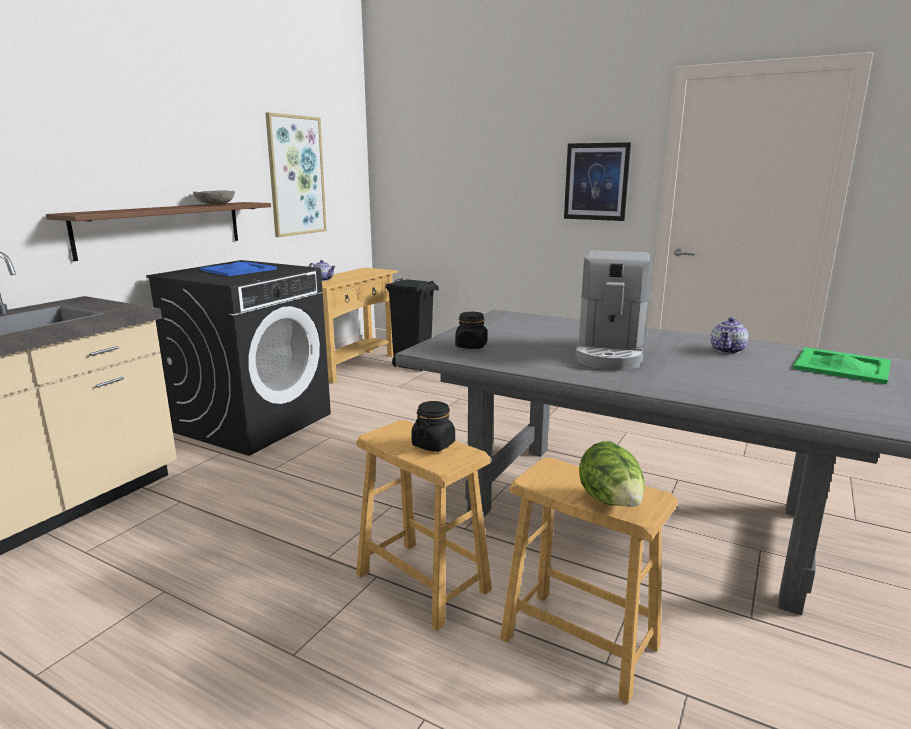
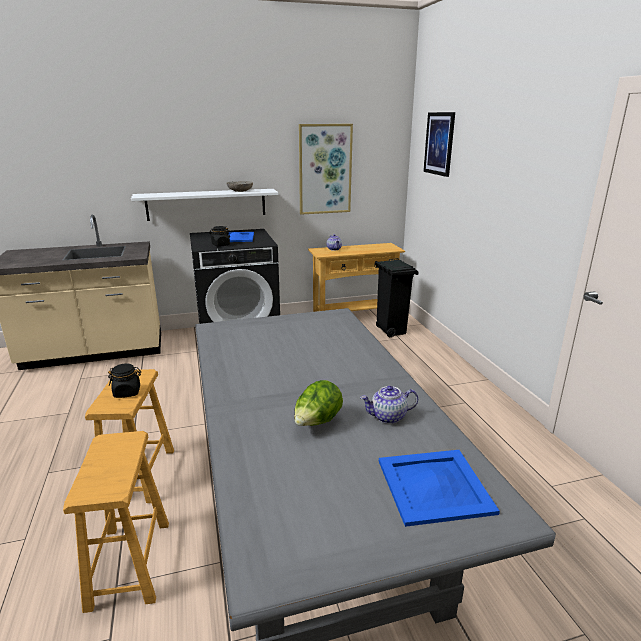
camera: 45 degrees right, 5 degrees up
(162, 228) = (206, 204): brown shelf -> white shelf
(471, 346) = (241, 334): black jar -> black jar (220, 245)
(596, 182) = (538, 201): picture -> picture (439, 143)
(610, 354) = (295, 377): coffee machine -> none
(611, 503) = (91, 478): lettuce -> lettuce (317, 423)
(841, 365) = (434, 485): green tray -> blue tray

